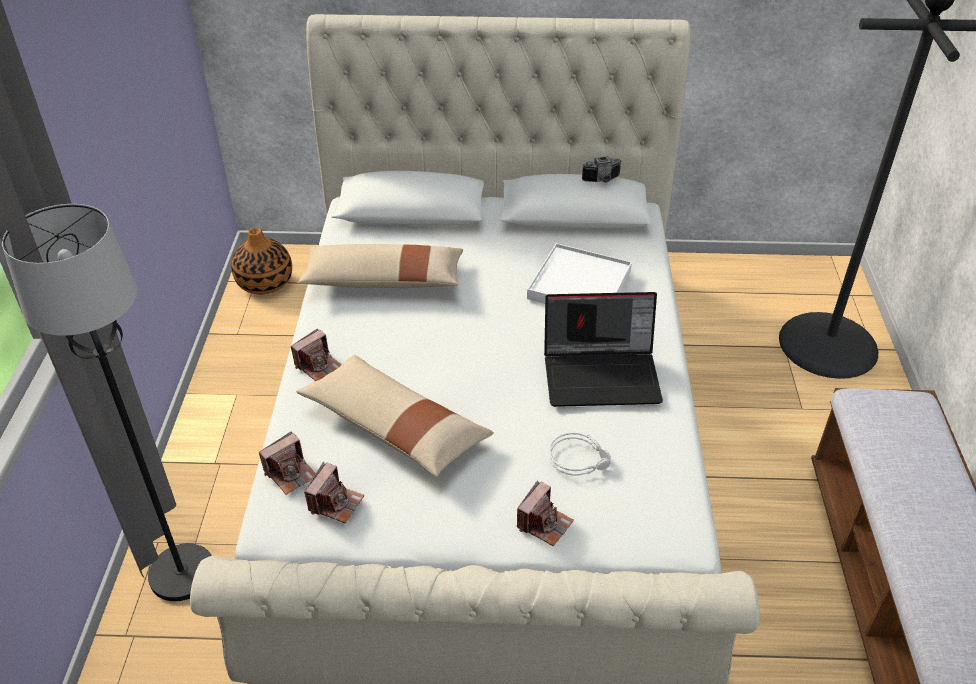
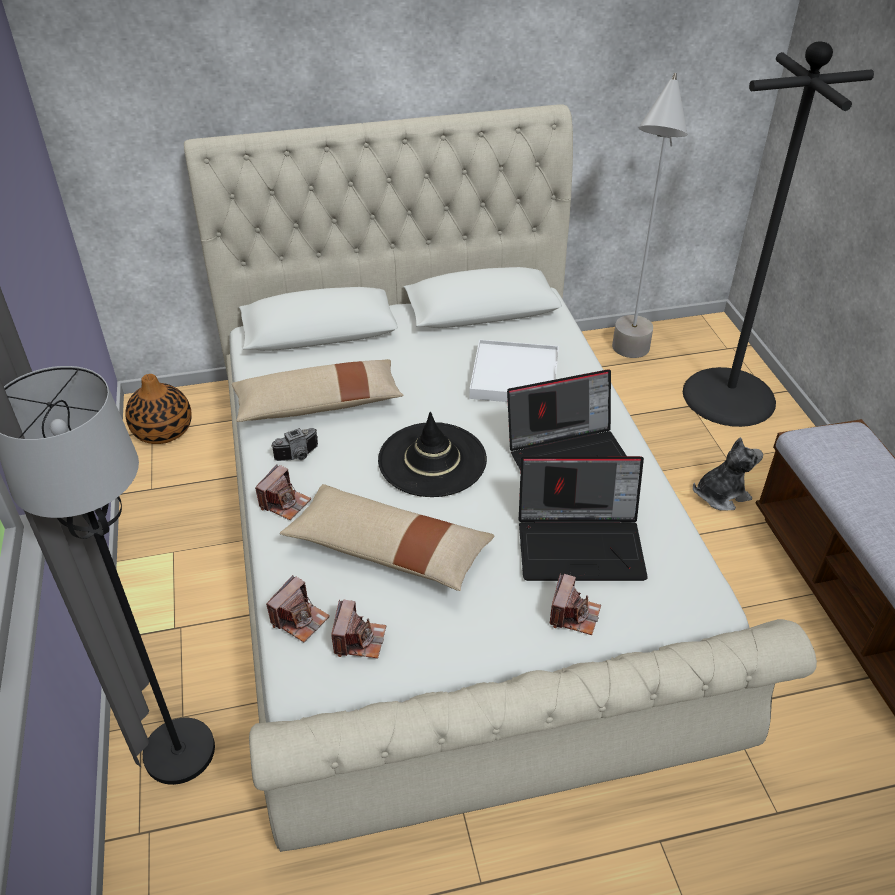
camera: 15 degrees left, 0 degrees up
(467, 351) = (432, 460): none -> black hat
(579, 458) = (581, 544): grey headphones -> laptop
(602, 180) = (506, 272): camera -> camera (299, 456)
(731, 294) = (627, 365): none -> grey floor lamp
(781, 443) = (721, 495): none -> plush toy

